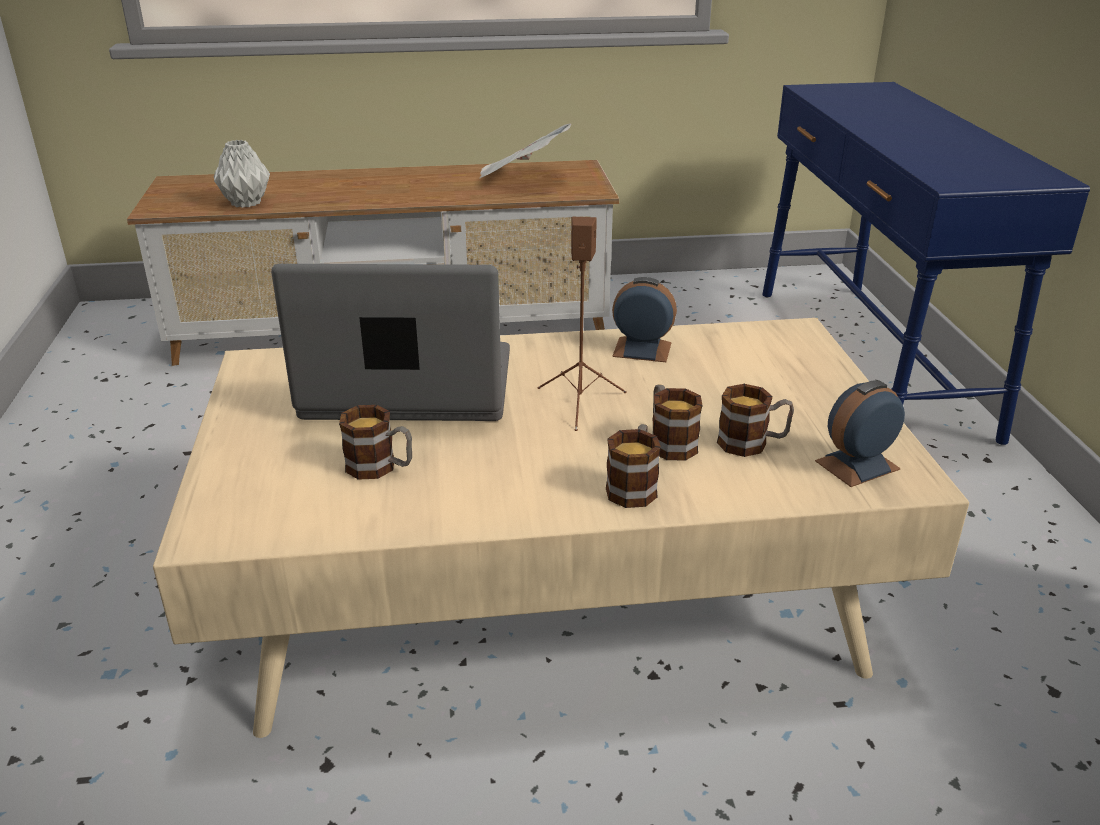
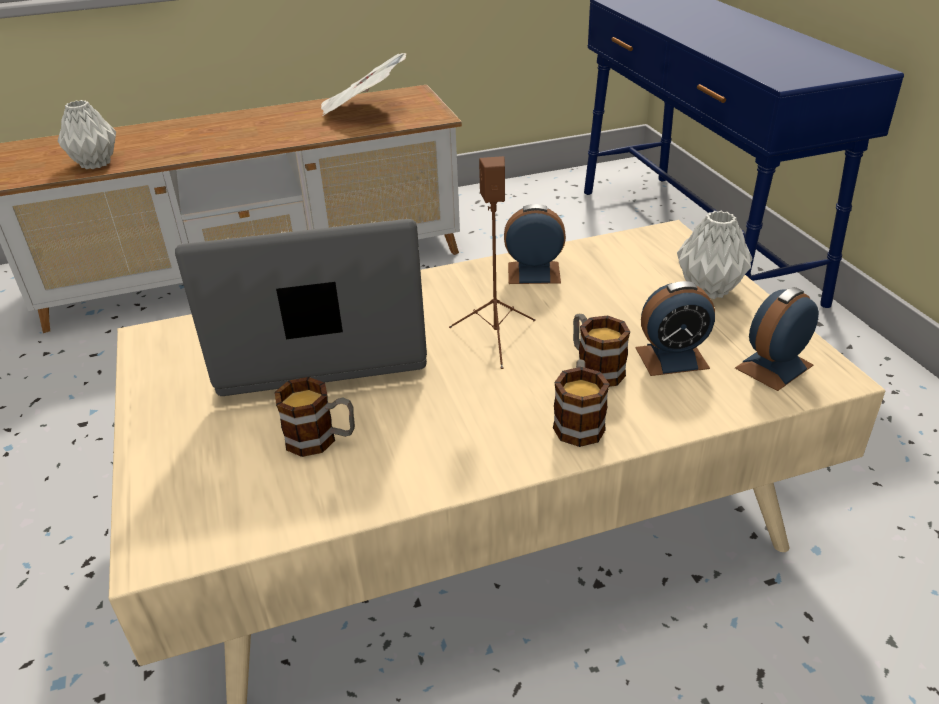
camera: 10 degrees left, 5 degrees up
(752, 443) = (671, 358): mug -> alarm clock
(818, 387) = (708, 290): none -> grey vase

